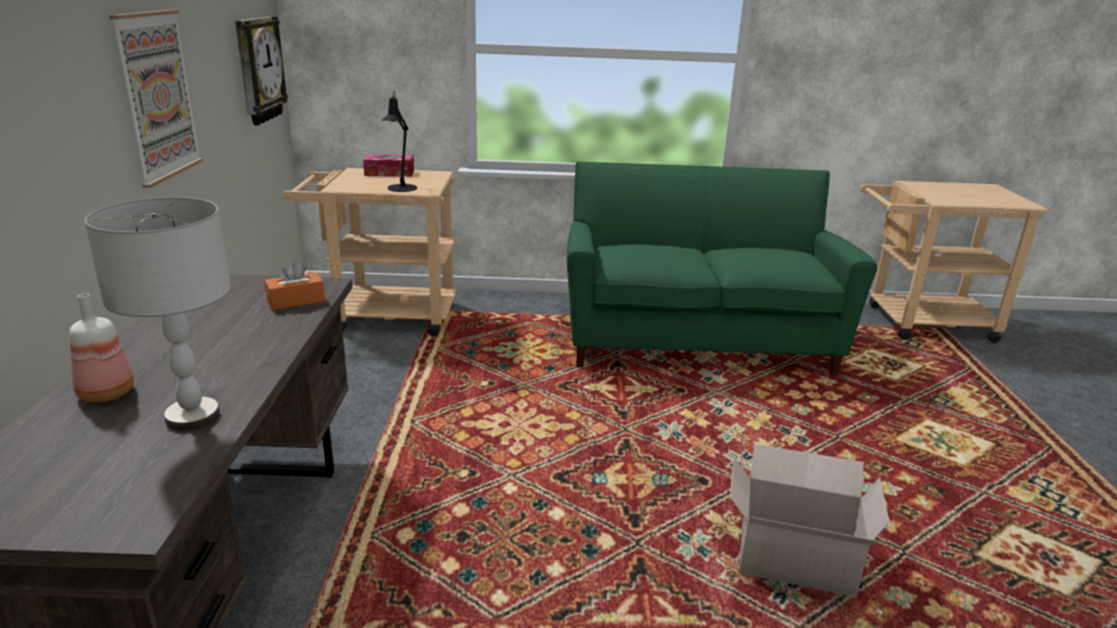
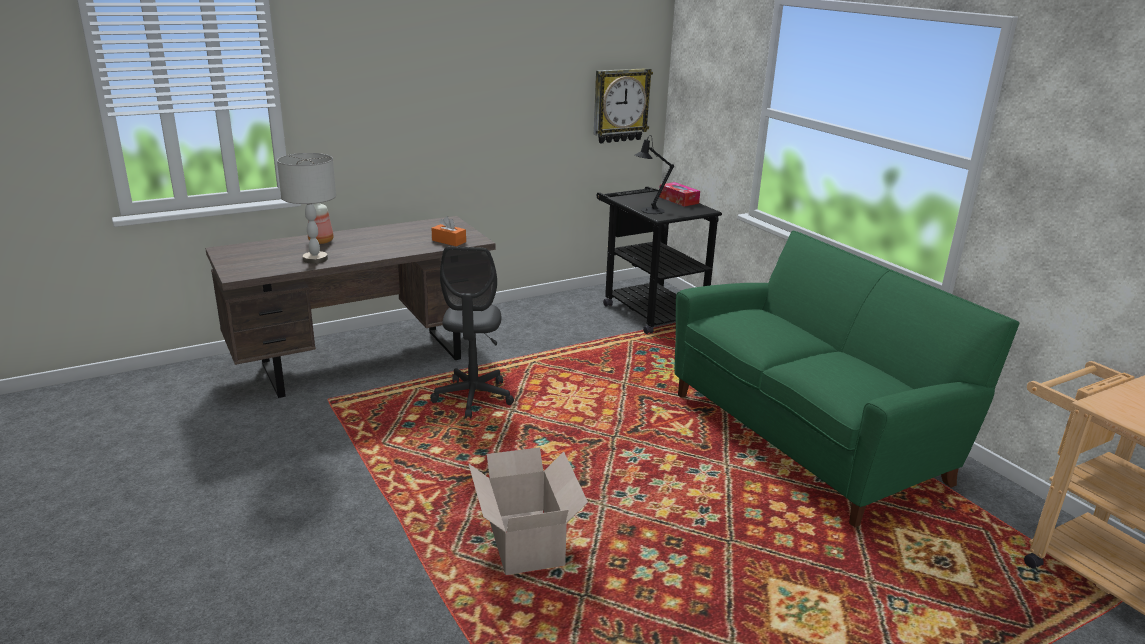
camera: 60 degrees right, 0 degrees up
(157, 96) = (486, 111): picture -> none
(384, 315) = (648, 310): beige cart -> black cart
(449, 494) = (473, 397): none -> grey office chair

